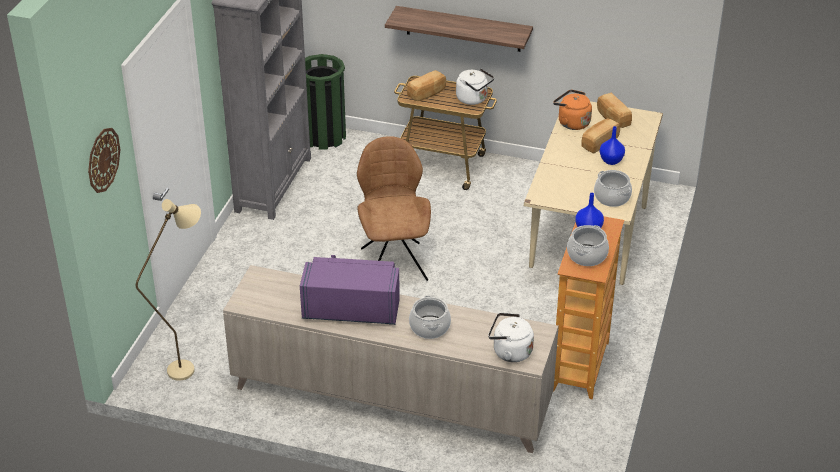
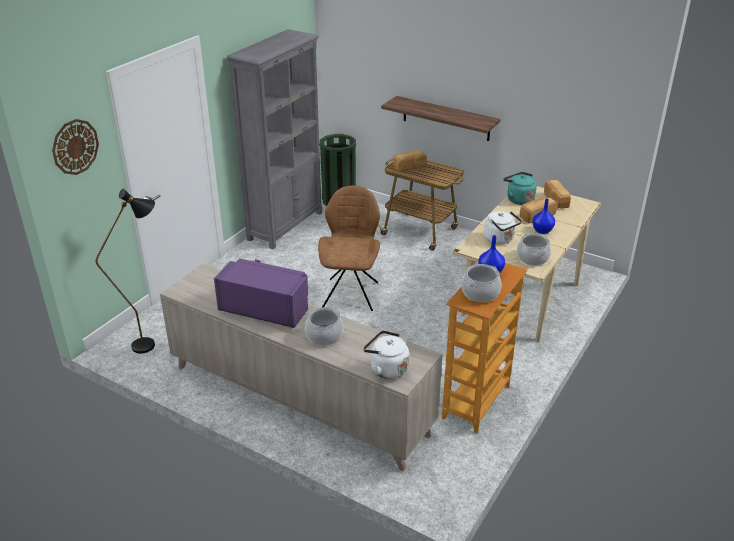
camera: 15 degrees right, 5 degrees down
(189, 366) = (152, 343): beige floor lamp -> black floor lamp
(473, 99) = (445, 175): white kettle -> white kettle (500, 239)
(571, 122) = (518, 199): orange kettle -> turquoise kettle

